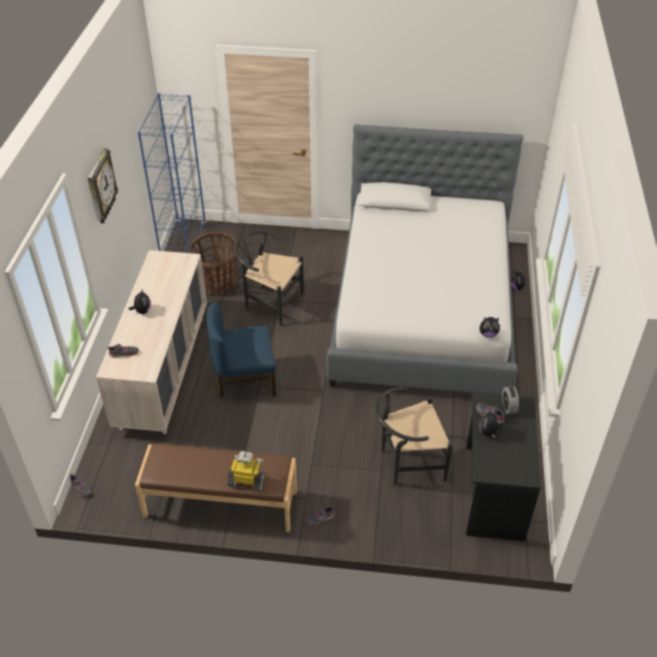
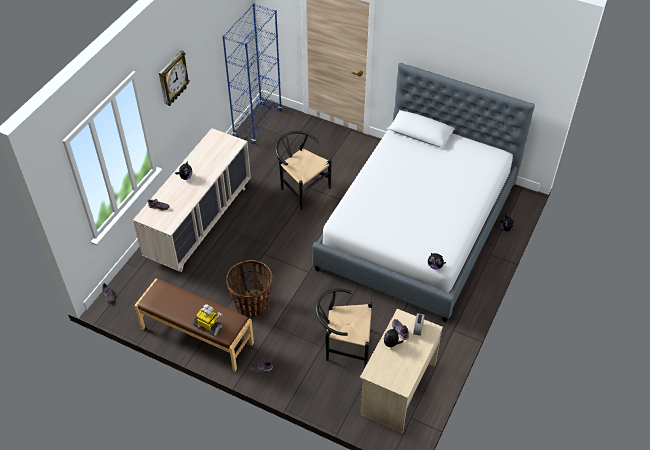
camera: 20 degrees right, 5 degrees up
(218, 285) = (269, 163): basket -> basket (252, 305)
(245, 380) = (255, 246): blue chair -> none
(492, 492) = (397, 389): black desk -> beige desk

